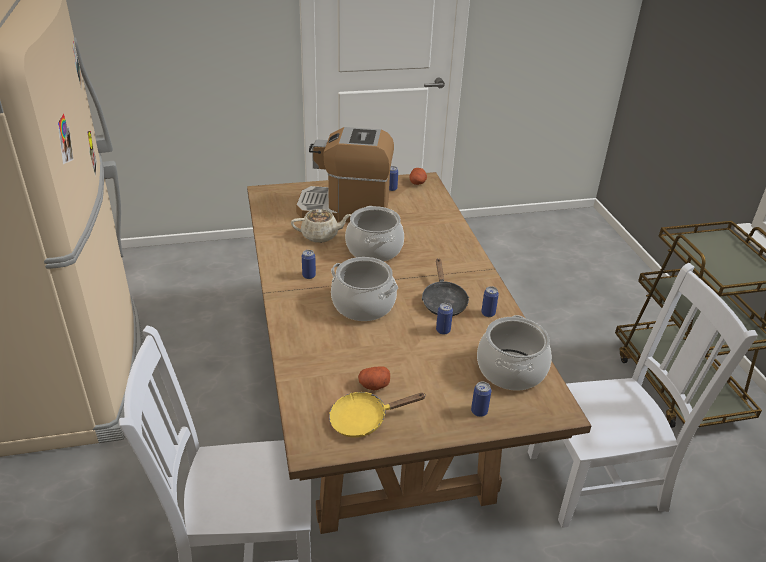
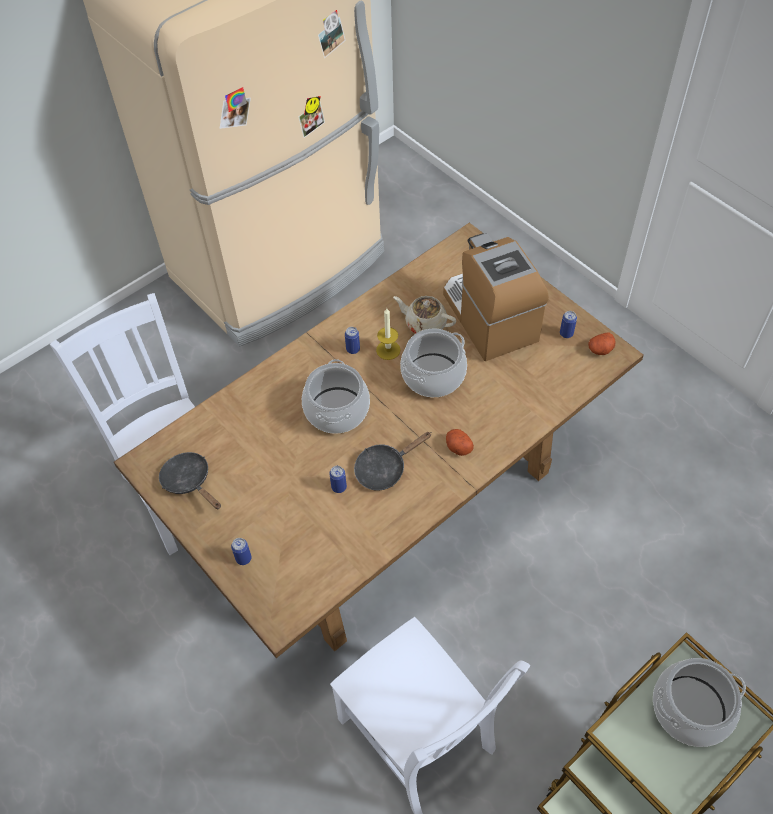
camera: 65 degrees right, 20 degrees up
(321, 236) = (425, 323): beige teapot -> beige teapot turned 150 degrees clockwise
(328, 260) = (388, 350): none -> candle
(364, 420) = (189, 481): yellow frying pan -> black frying pan
(373, 385) = (233, 469): potato -> potato (458, 447)
(488, 313) = (390, 513): can -> none
(511, 370) = (314, 564): cooking pot -> cooking pot (691, 710)

